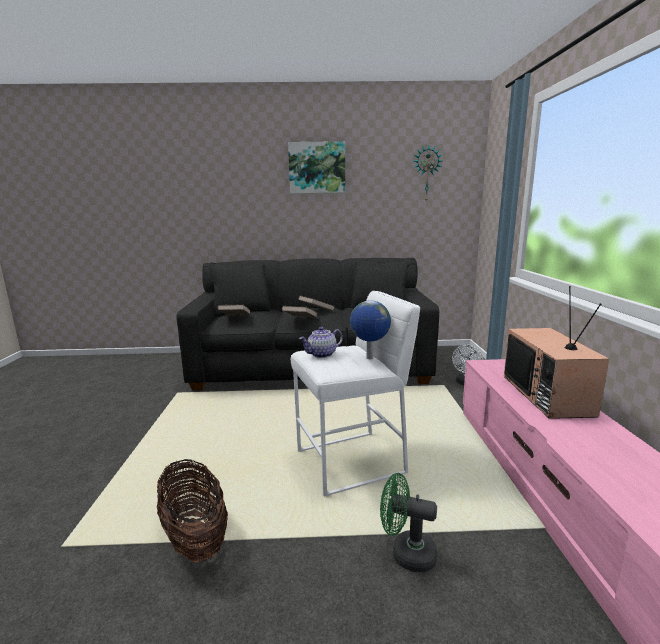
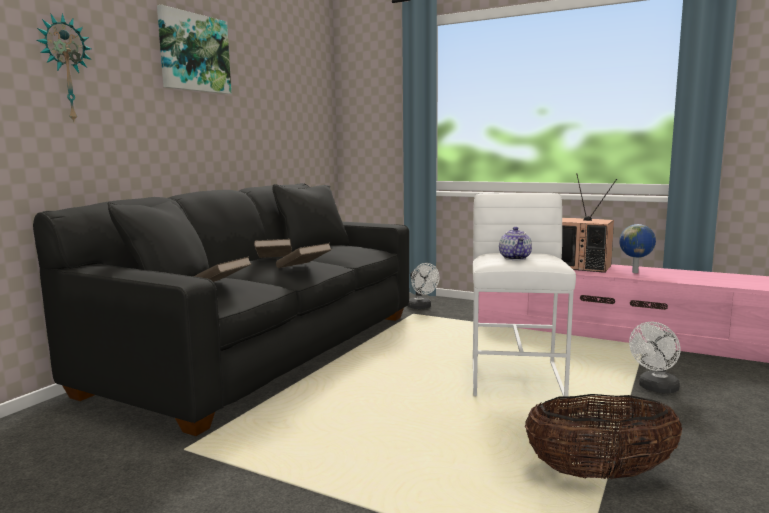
camera: 60 degrees left, 5 degrees down
(369, 358) = (537, 252): globe -> globe (636, 272)
(406, 553) = (656, 388): green fan -> white fan
(426, 174) = (297, 80): wall clock -> wall clock (65, 69)

